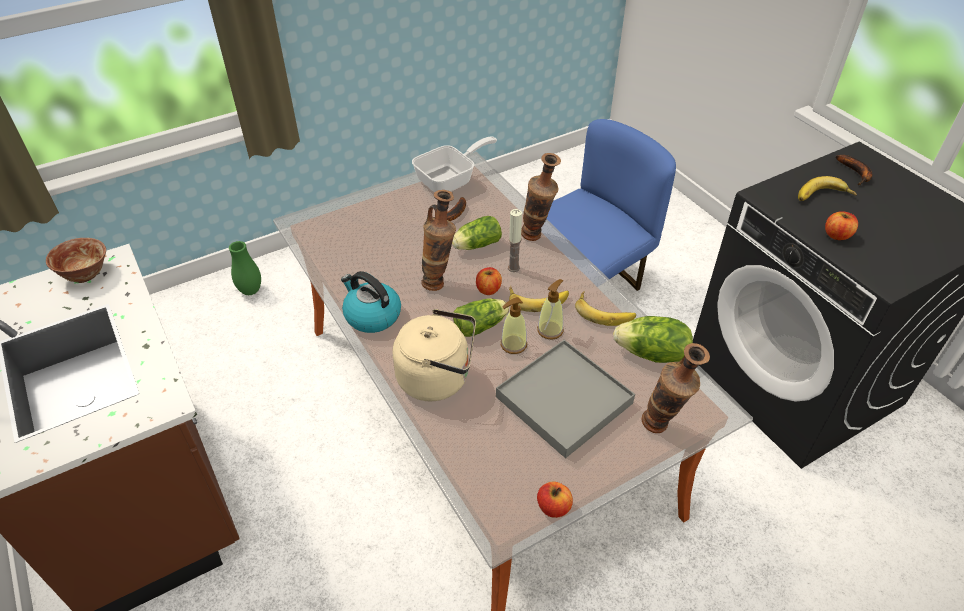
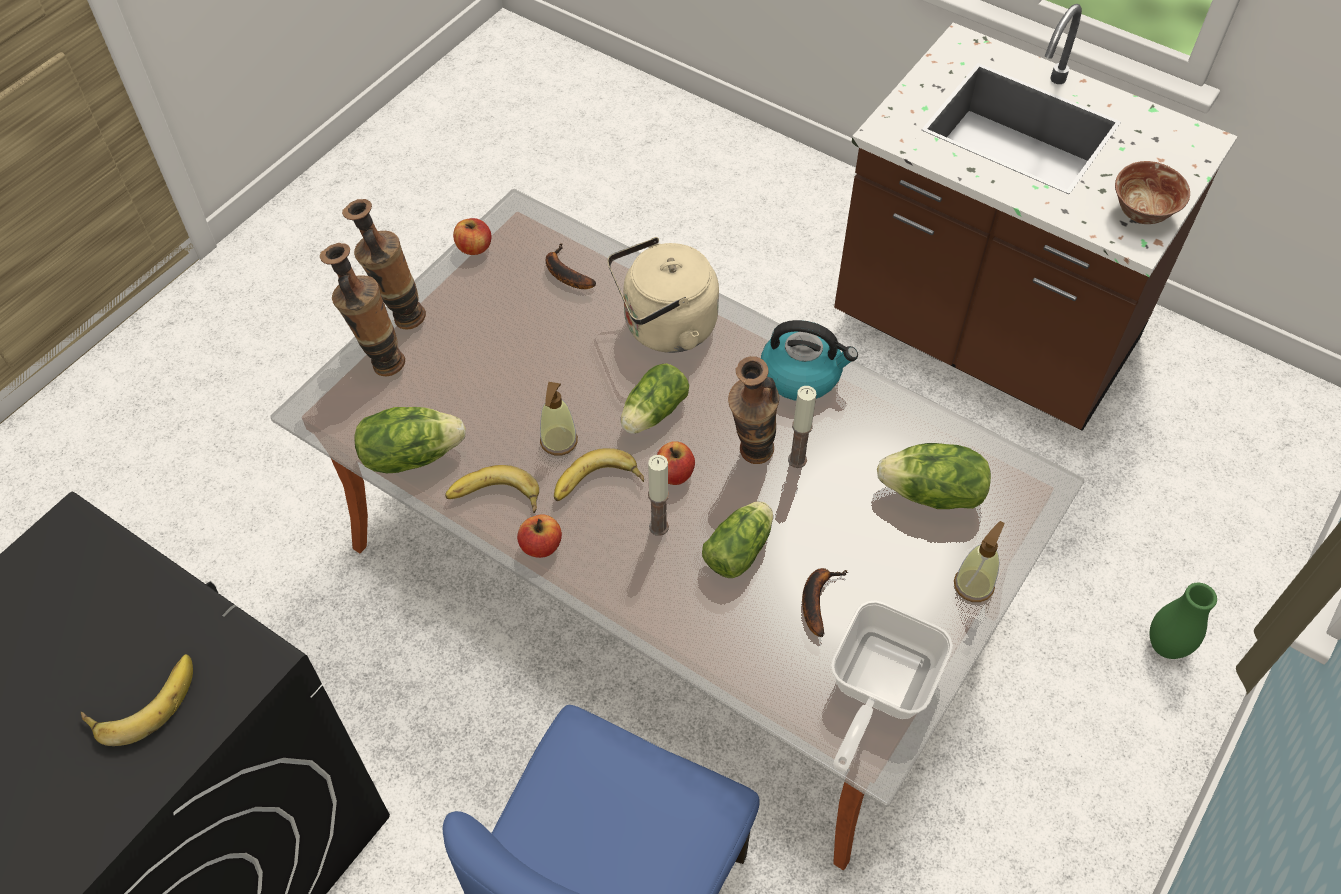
camera: 155 degrees right, 10 degrees up
(356, 235) = (932, 494): none -> lettuce
(413, 273) = (797, 460): none -> candle
(513, 344) = (597, 402): soap dispenser -> soap dispenser (974, 585)
(537, 238) = (652, 604): vase -> vase (399, 317)
(563, 400) = (504, 355): grey tray -> none
(836, 235) = (132, 603): apple -> apple (541, 546)
(856, 173) = (66, 805): banana -> banana (564, 273)

